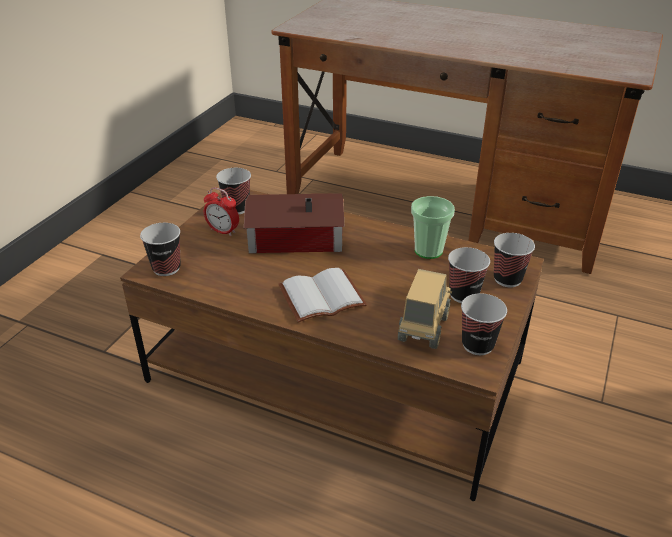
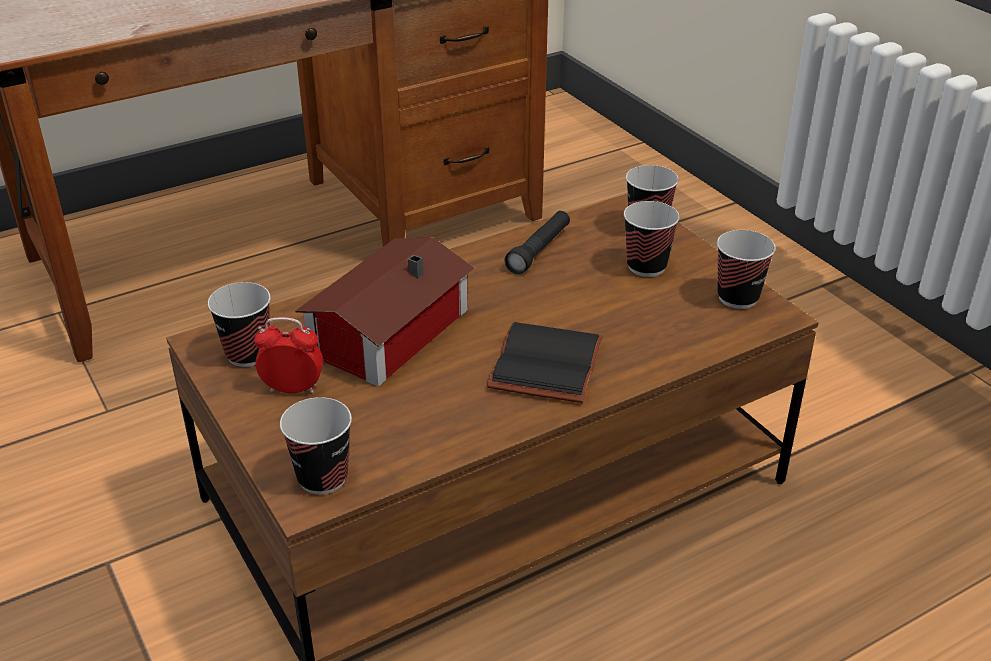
camera: 55 degrees left, 0 degrees up
(223, 231) = (292, 389): alarm clock -> alarm clock turned 150 degrees counterclockwise
(322, 295) = (543, 363): white book -> black book
(423, 329) = (679, 319): toy truck -> none
(428, 250) = (539, 250): cup -> black flashlight

